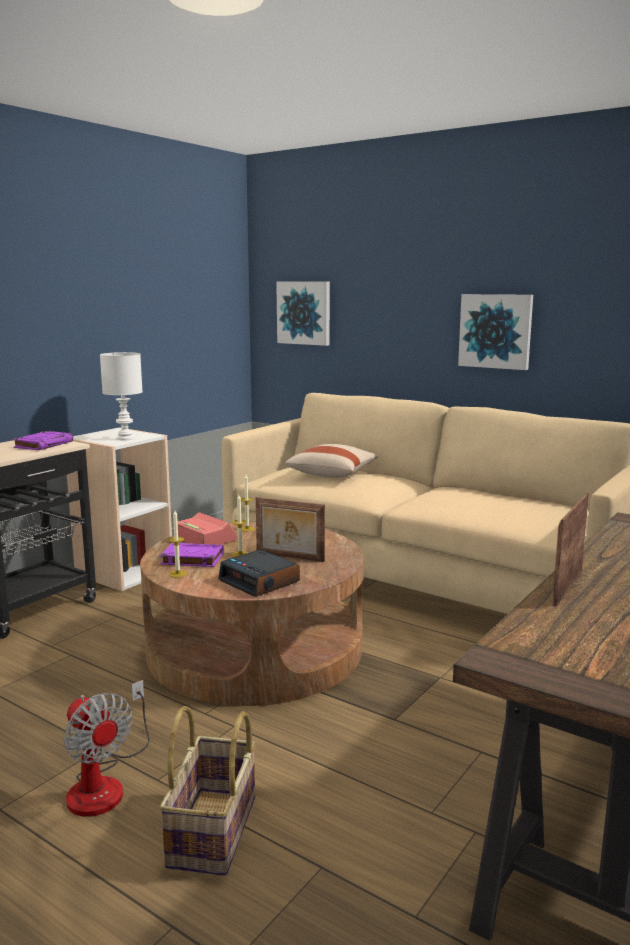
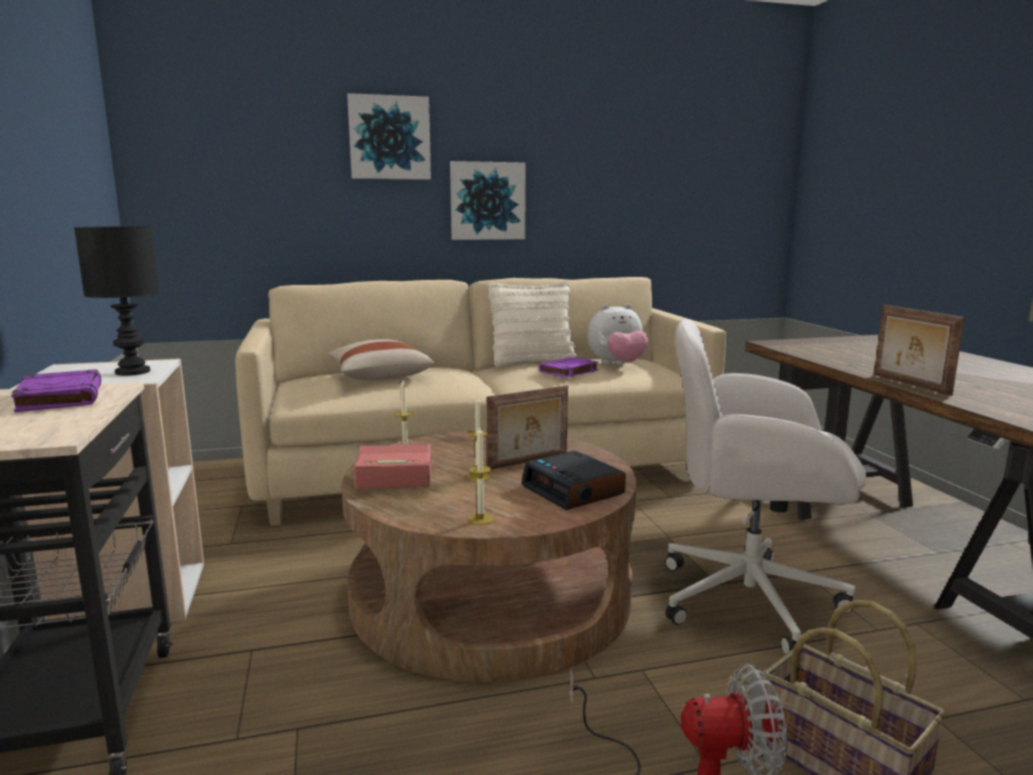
camera: 50 degrees left, 0 degrees up
(125, 438) = (132, 372): white table lamp -> black table lamp
(192, 559) = (446, 500): purple book -> purple book (568, 371)
(260, 581) = (574, 490): alarm clock -> alarm clock turned 60 degrees clockwise
(304, 313) = (223, 184): picture -> picture (389, 138)
(388, 739) = (748, 600): none -> white office chair
(472, 490) = (532, 362): none -> beige pillow
(529, 510) = (617, 365): none -> plush toy

